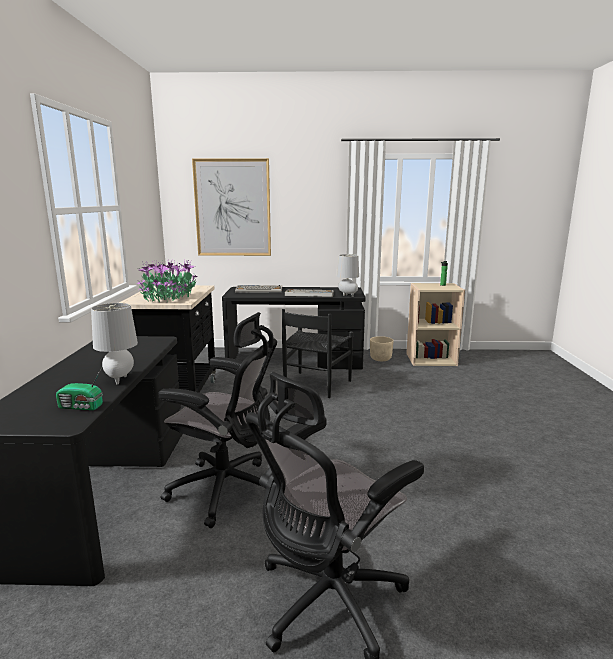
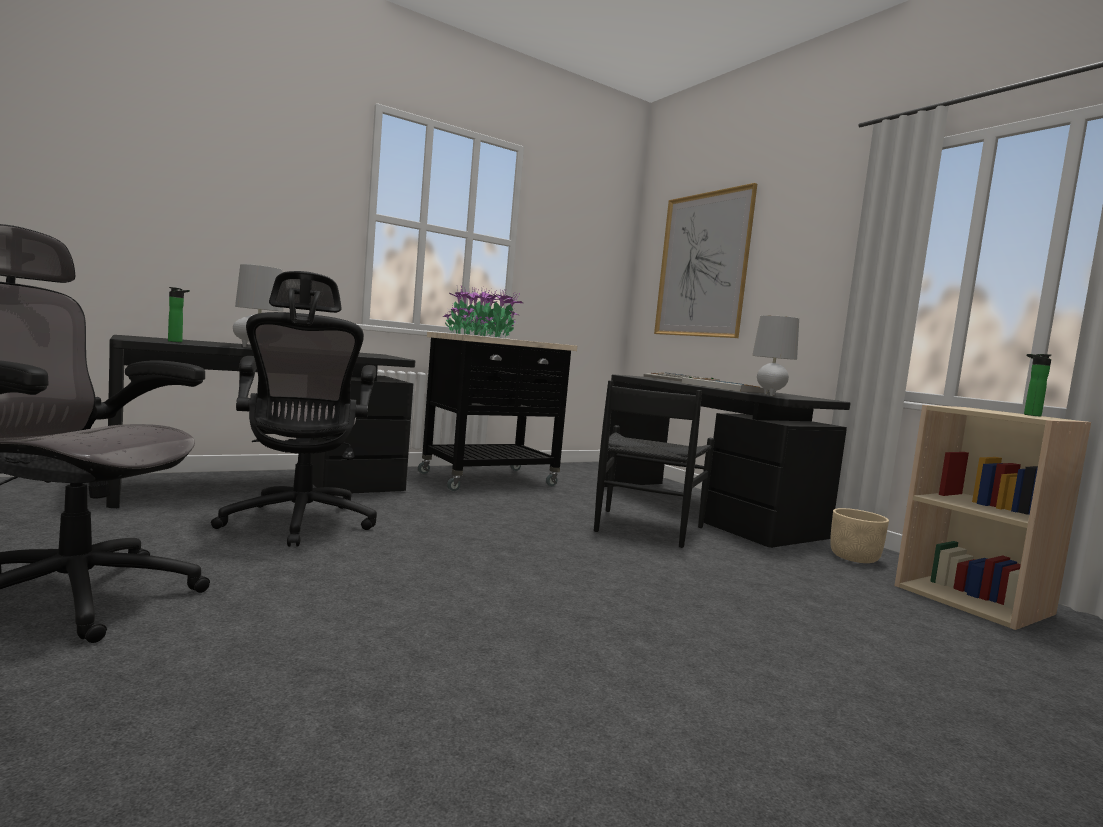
camera: 55 degrees right, 10 degrees down
(81, 407) = (177, 342): radio -> bottle
(315, 385) = (645, 529): black chair -> black chair turned 60 degrees counterclockwise

